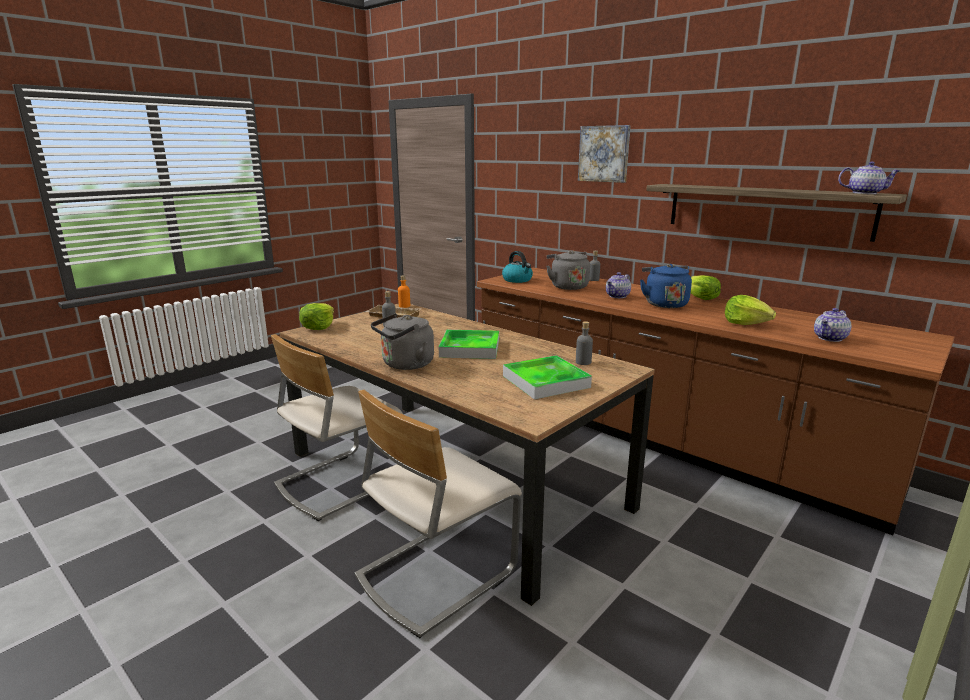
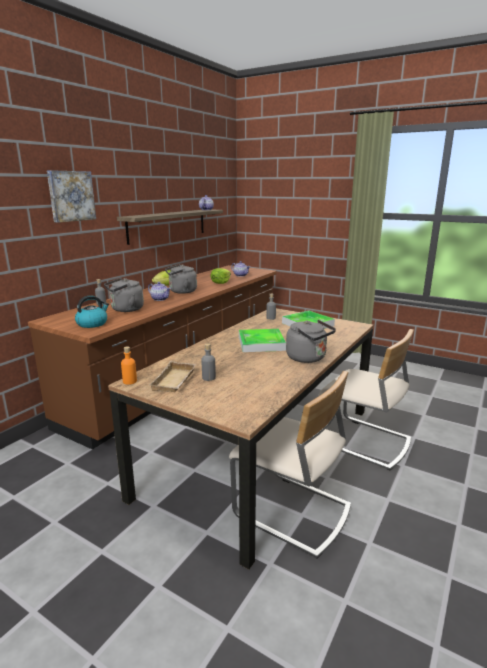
camera: 100 degrees left, 0 degrees up
(318, 327) = (223, 413): lettuce -> none
(664, 304) = (181, 291): blue kettle -> grey kettle

